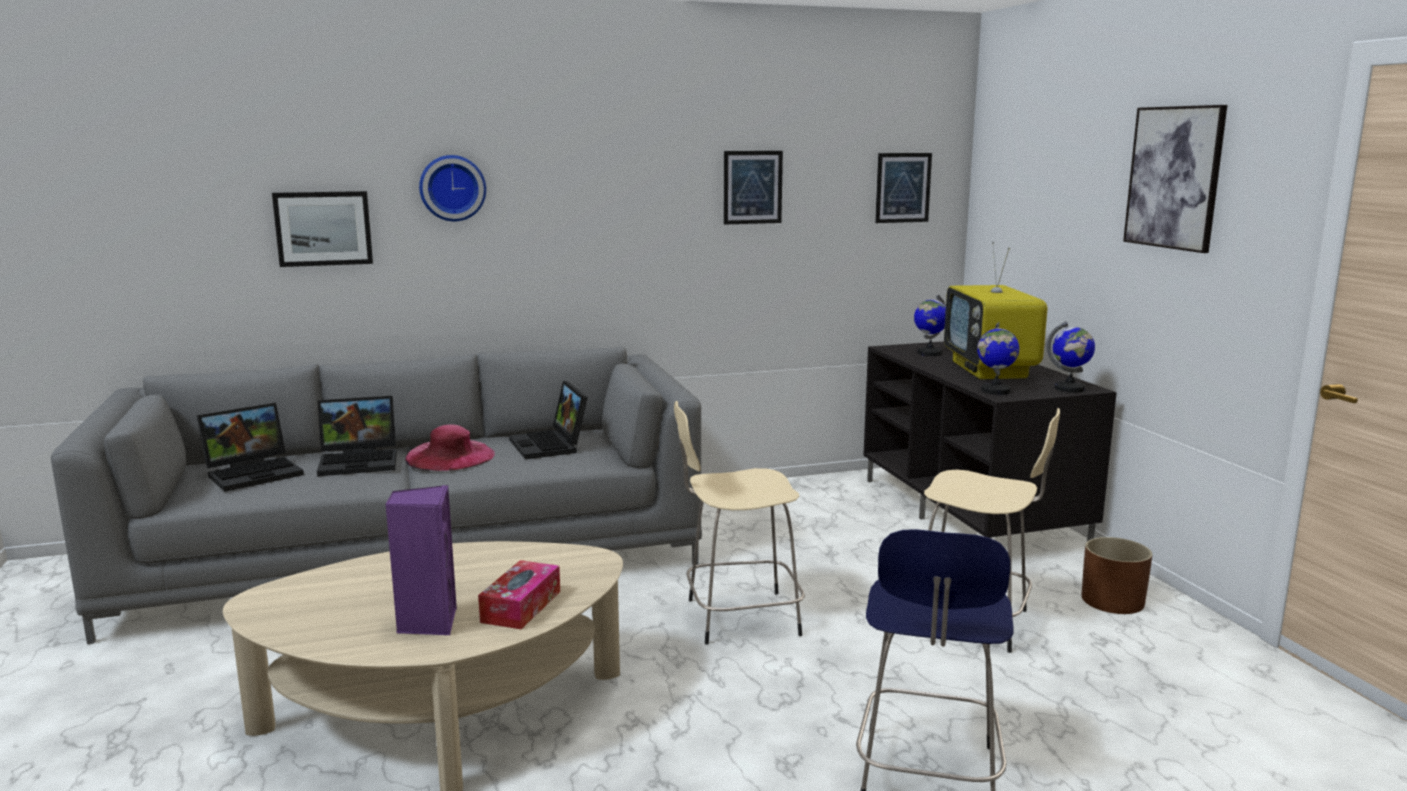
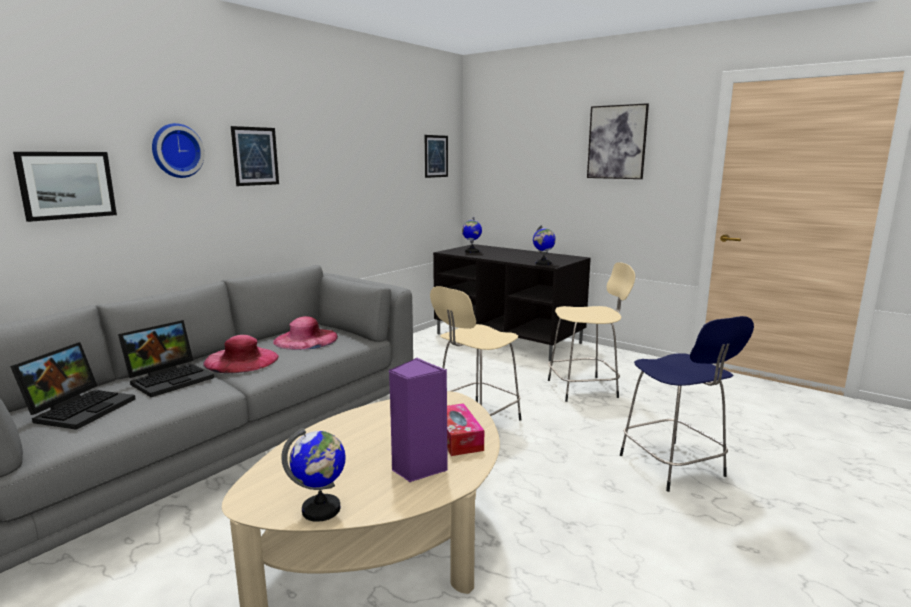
camera: 35 degrees left, 0 degrees up
(551, 446) = (306, 339): laptop -> pink hat
(752, 187) = (366, 154): picture -> picture (255, 156)
(990, 370) = (518, 255): television -> none
(1069, 389) = (570, 258): globe -> globe (321, 510)
(1113, 600) = (621, 363): brown planter -> none

